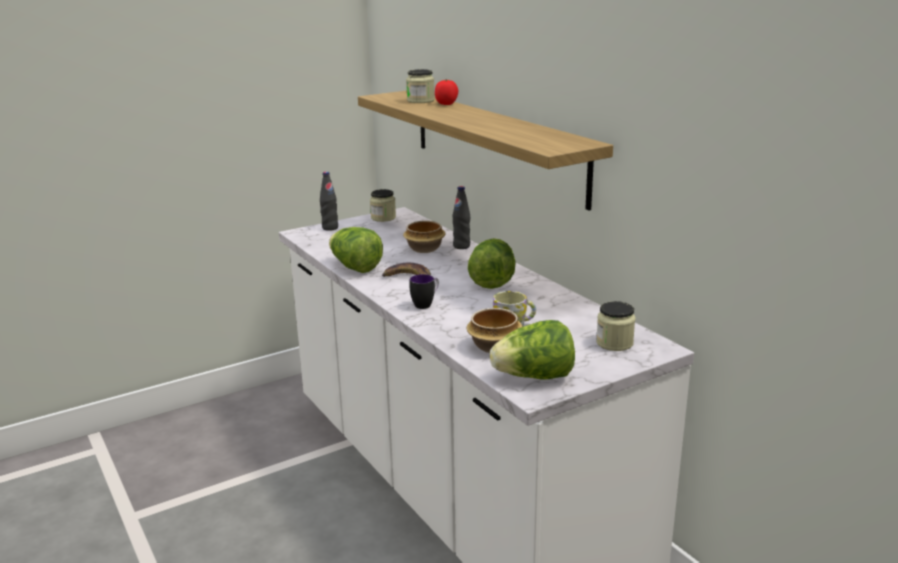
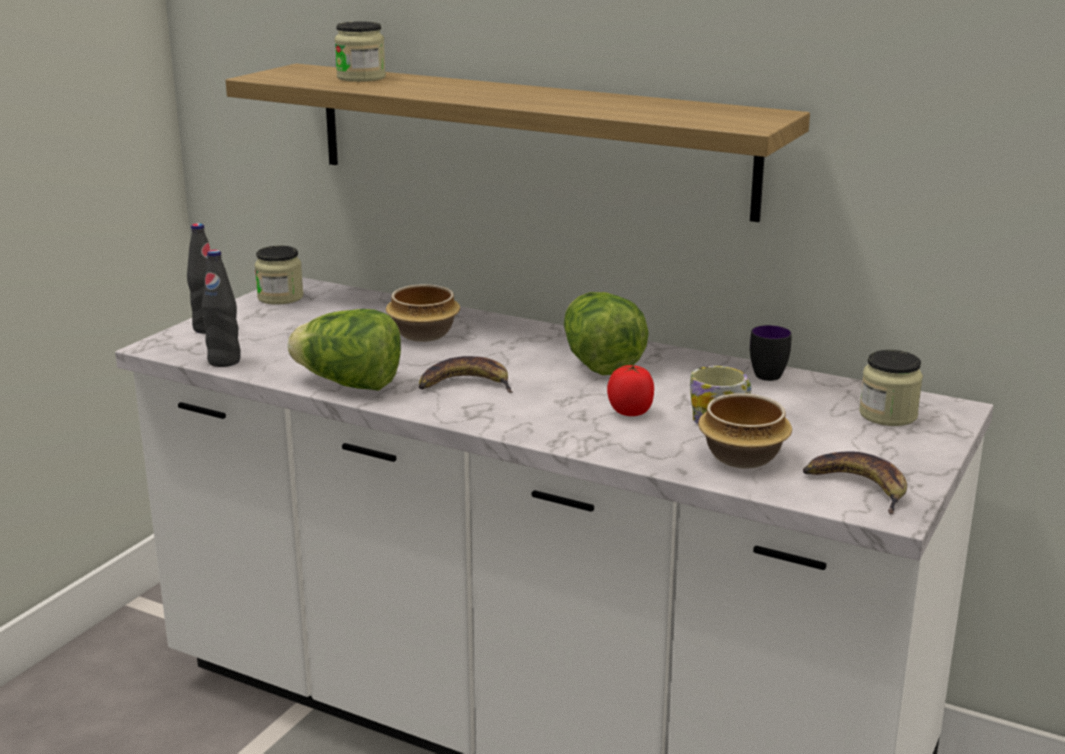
camera: 30 degrees left, 0 degrees up
(426, 304) = (551, 418): mug -> mug (768, 373)
(446, 104) = (419, 79): tomato -> tomato (630, 412)
(461, 246) = (476, 320): black bottle -> black bottle (224, 361)
(534, 377) = (859, 487): lettuce -> banana

